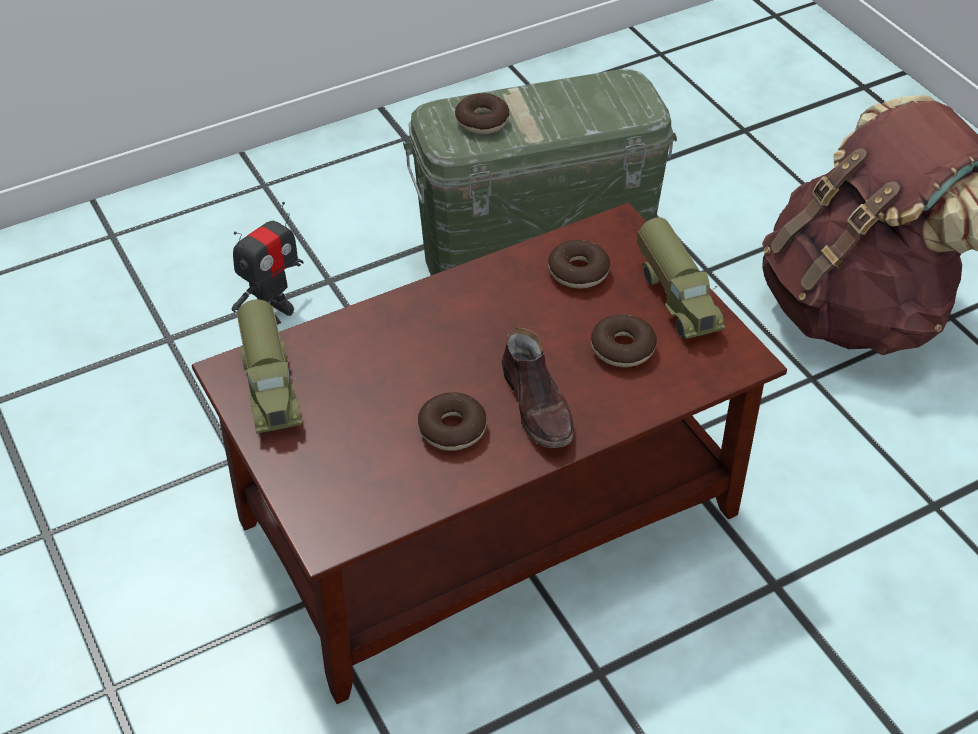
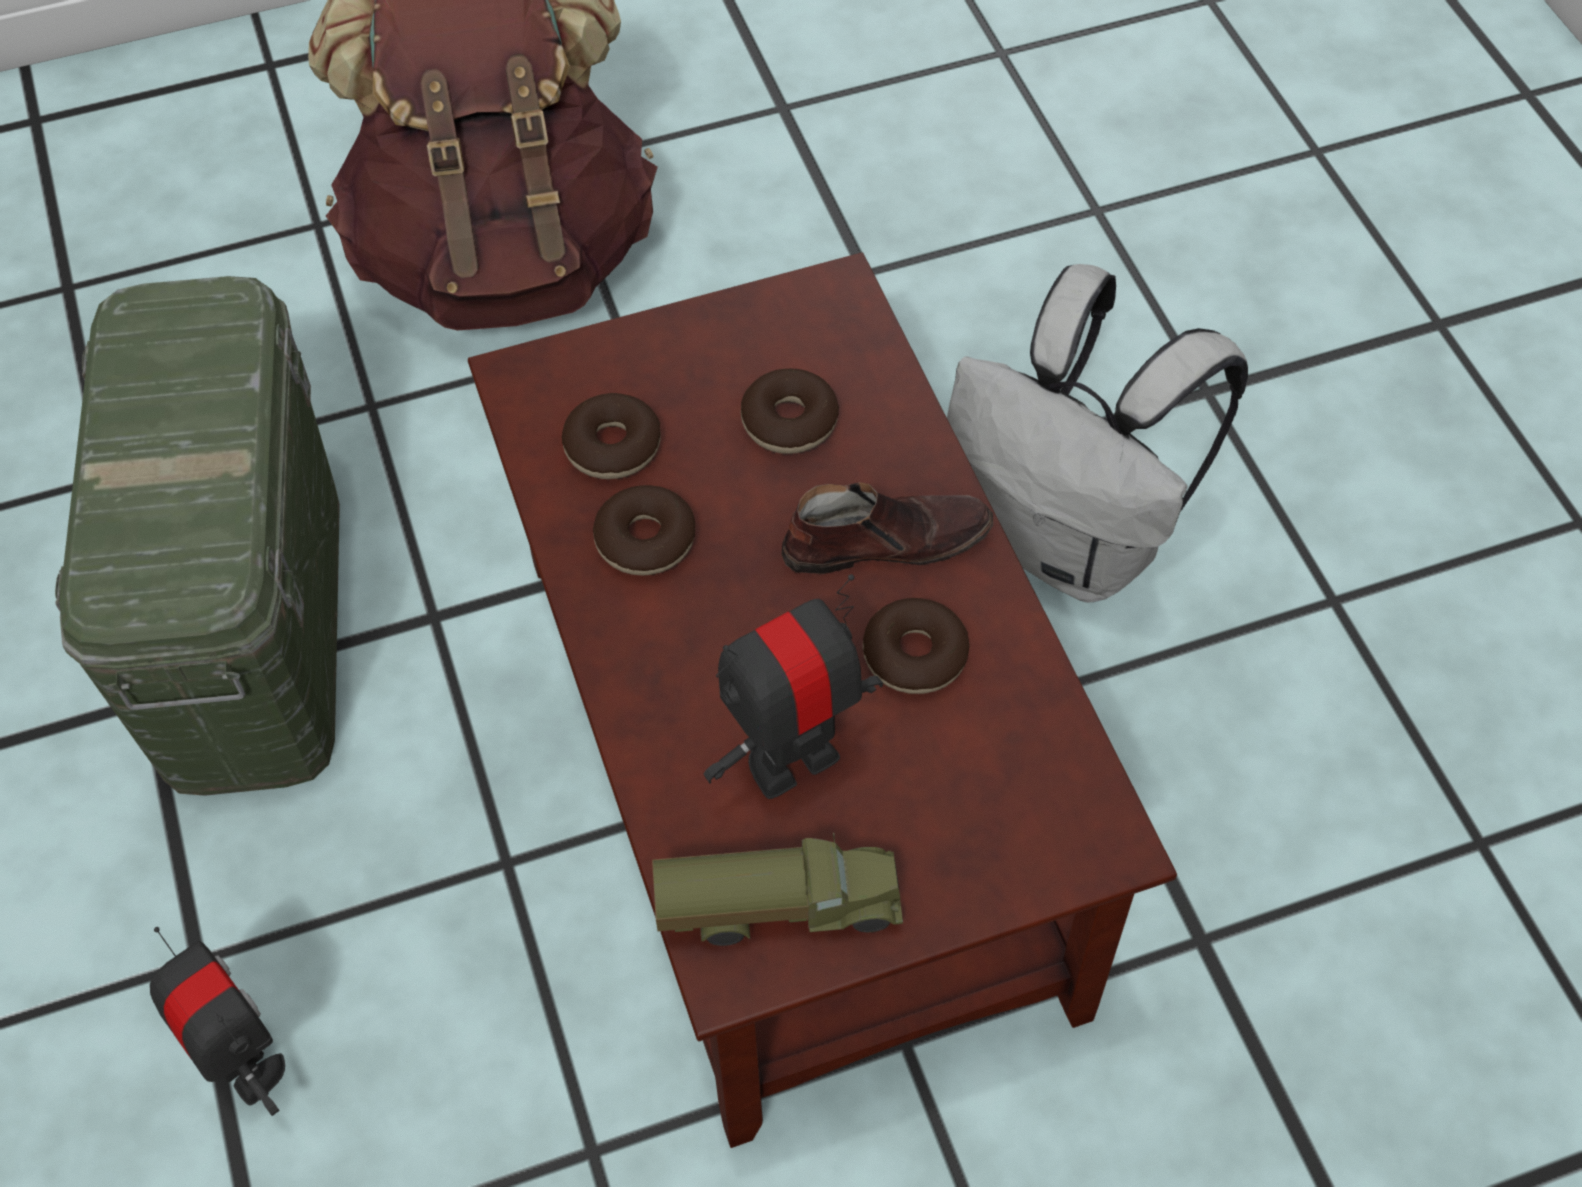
camera: 80 degrees left, 10 degrees up
(366, 380) = (792, 761): none -> toy robot
(482, 121) = (162, 529): donut -> donut (645, 540)
(678, 298) = (700, 338): toy truck -> none
(724, 662) = (1071, 542): none -> white backpack

